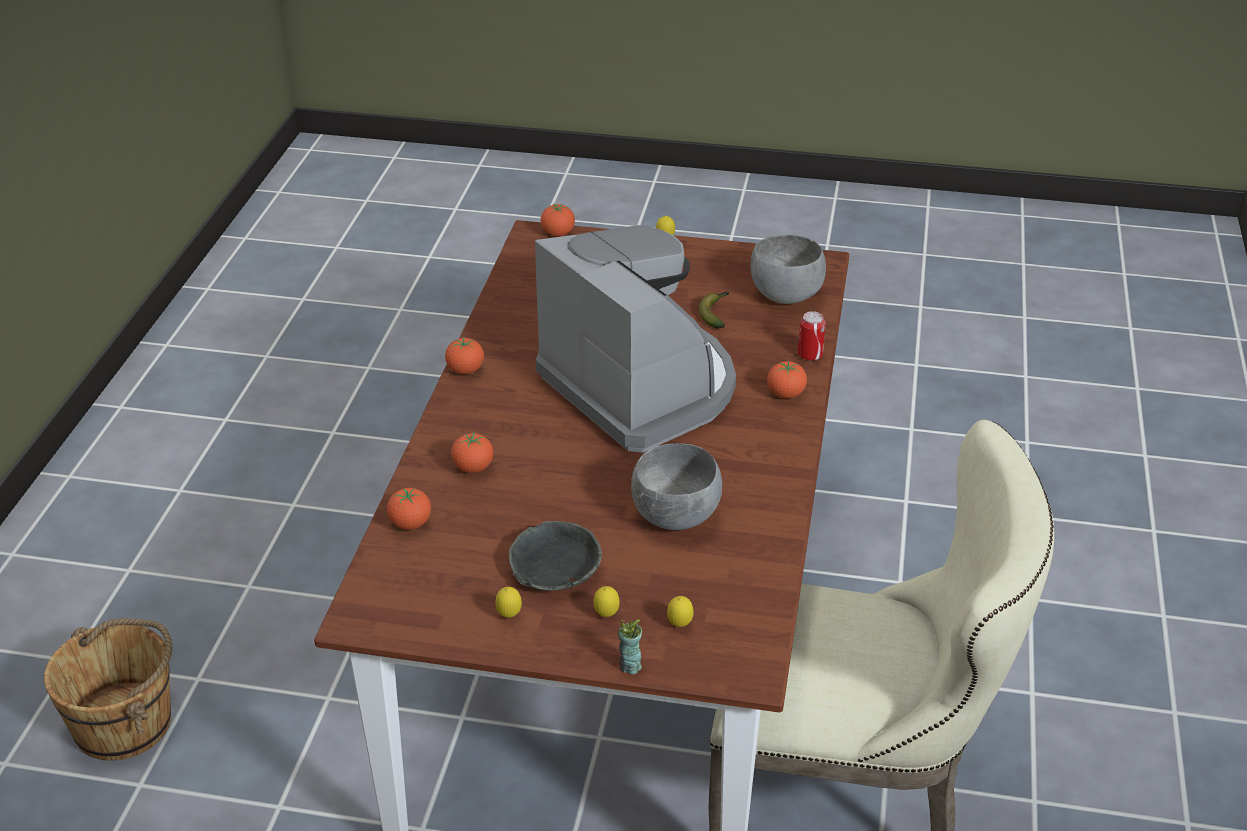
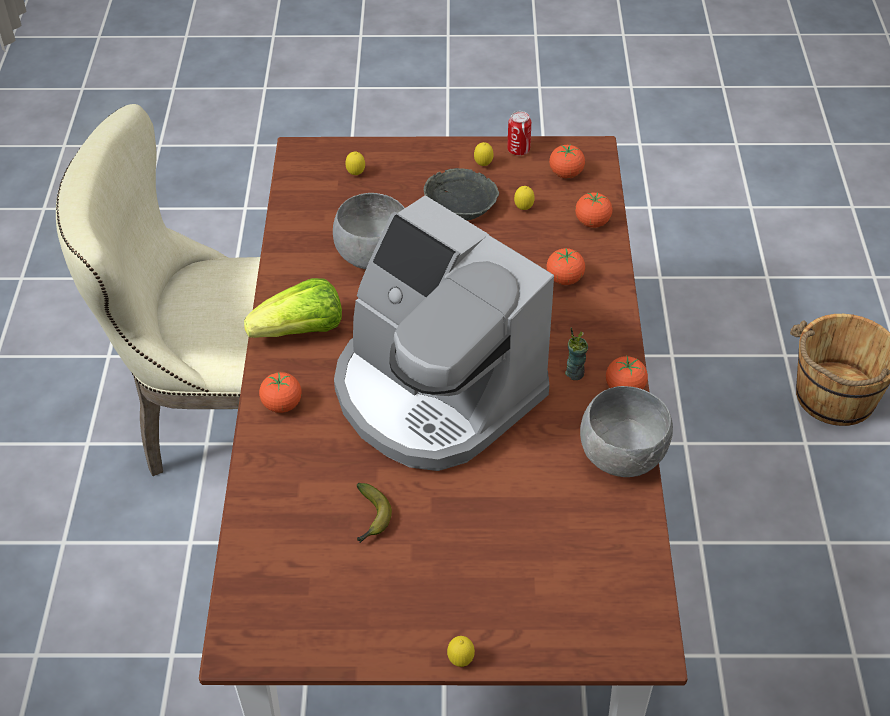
camera: 170 degrees right, 10 degrees up
(558, 233) = (614, 651): tomato -> tomato (566, 174)
(606, 615) = (411, 174): lemon -> lemon (523, 209)
(630, 666) = (386, 144): cup -> cup (575, 373)
(764, 452) = (301, 331): none -> lettuce
(784, 296) = (288, 565): grey bowl -> grey bowl (624, 456)
(810, 355) = (256, 466): can -> can (518, 150)

